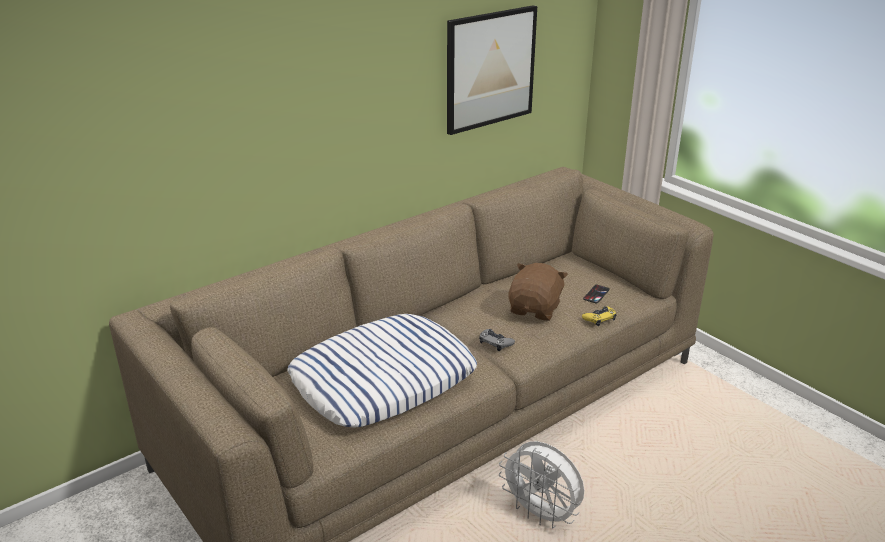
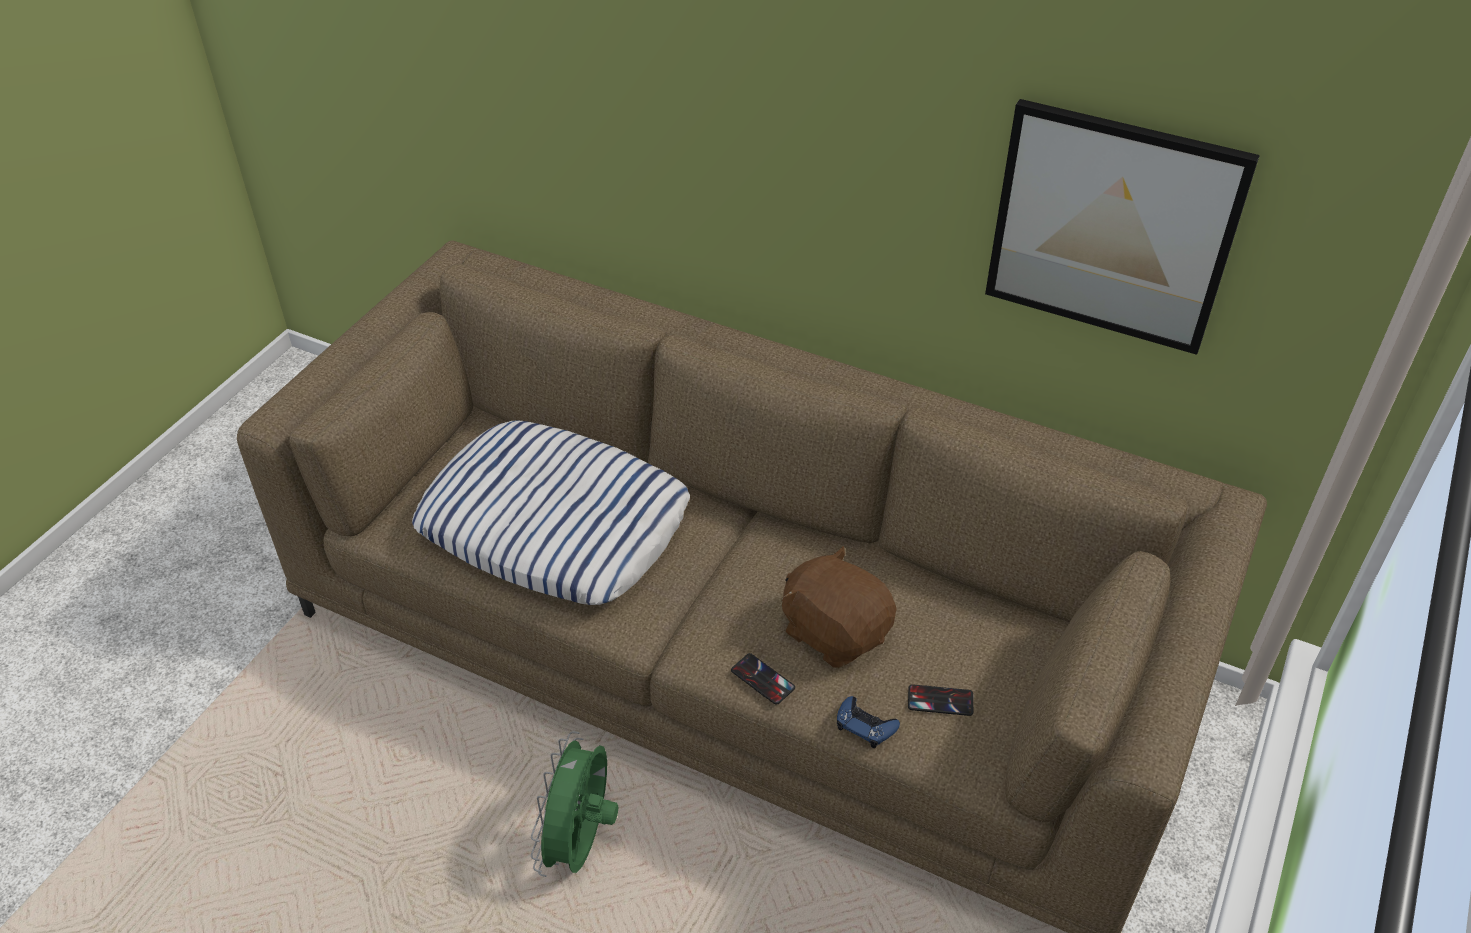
camera: 65 degrees right, 15 degrees up
(495, 342) = (711, 612): grey game controller -> none
(535, 309) = (835, 632): brown plush toy -> brown plush toy turned 135 degrees counterclockwise
(541, 514) = (581, 843): white fan -> green fan
(553, 339) = (762, 679): none -> phone
(599, 318) = (865, 726): yellow game controller -> blue game controller

